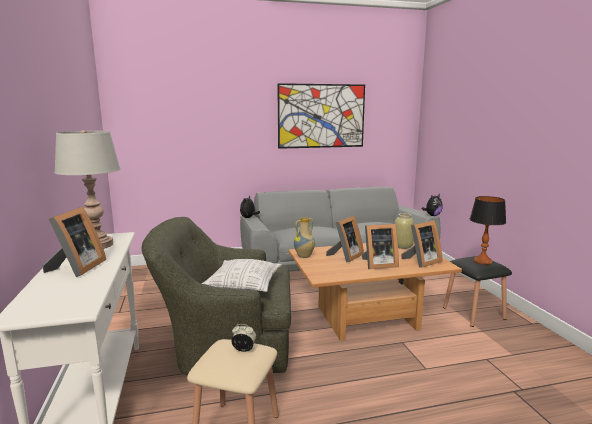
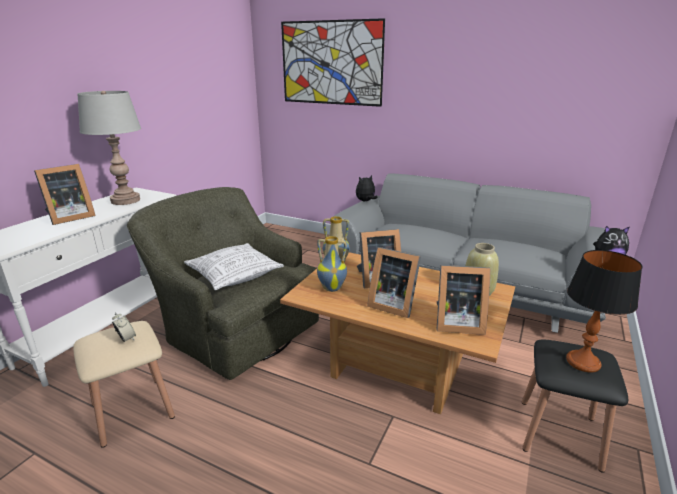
camera: 40 degrees right, 10 degrees up
(321, 116) = (495, 77): picture -> picture (331, 63)
(330, 268) = (332, 288): none -> vase

